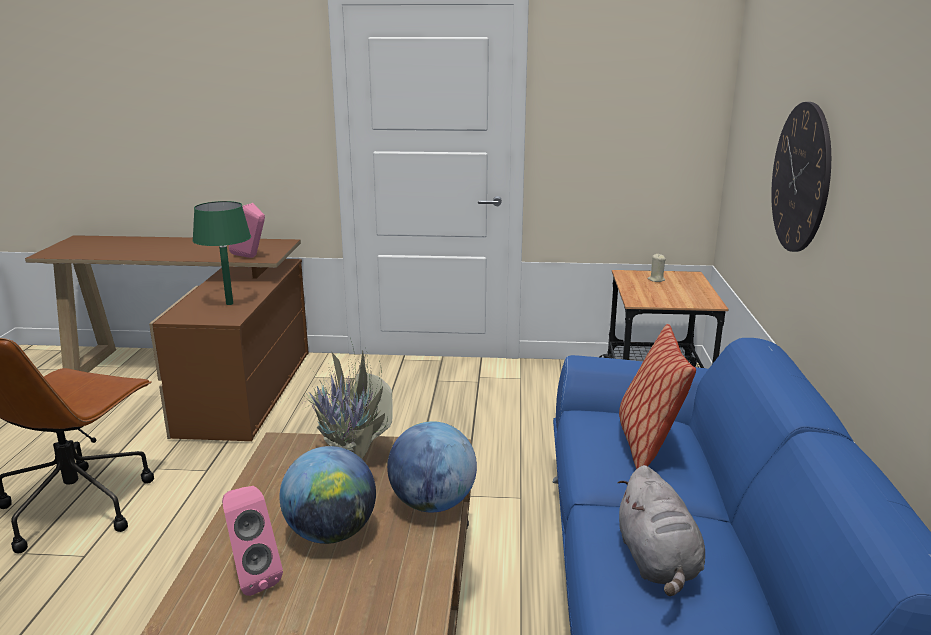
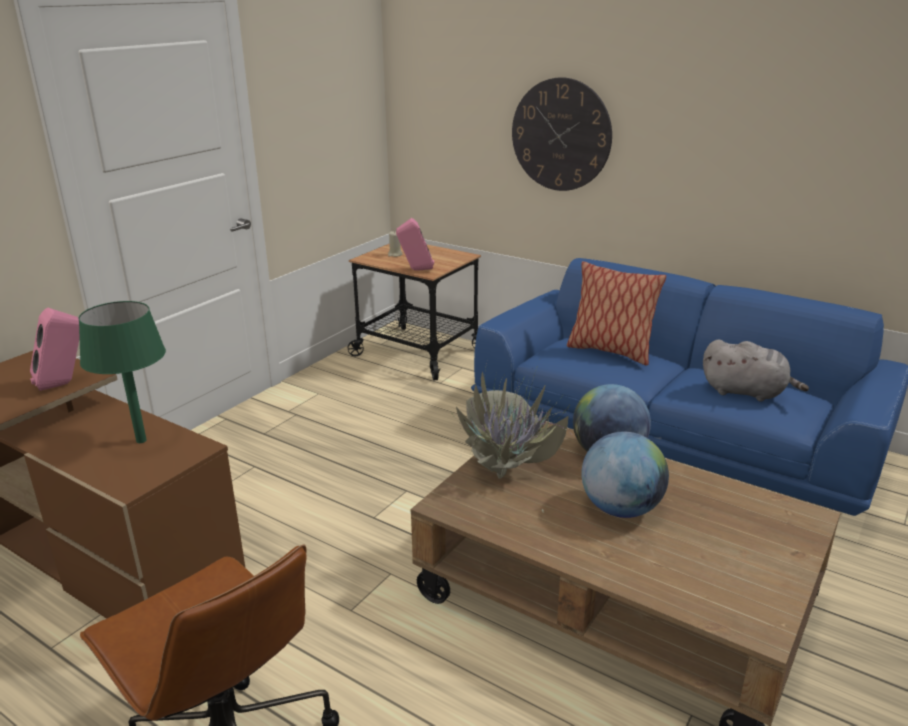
camera: 60 degrees left, 5 degrees up
(251, 578) = (663, 561): pink speaker -> pink speaker (416, 270)

